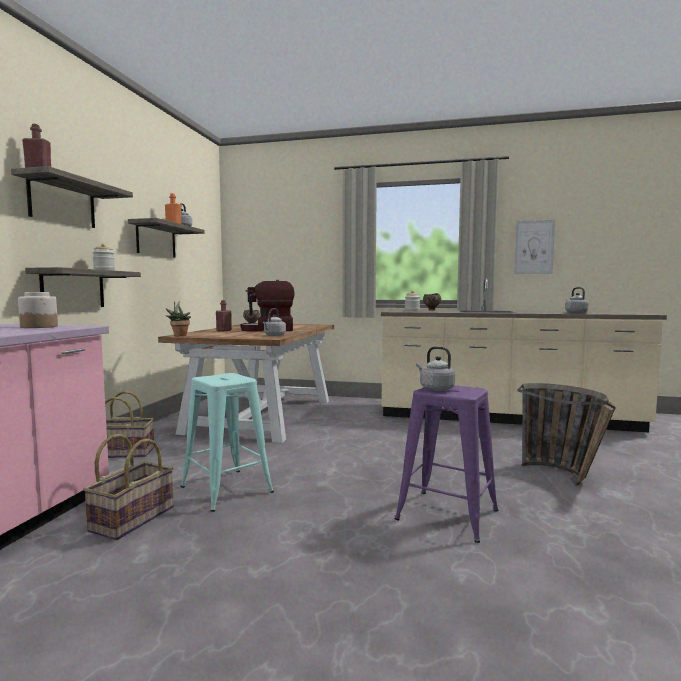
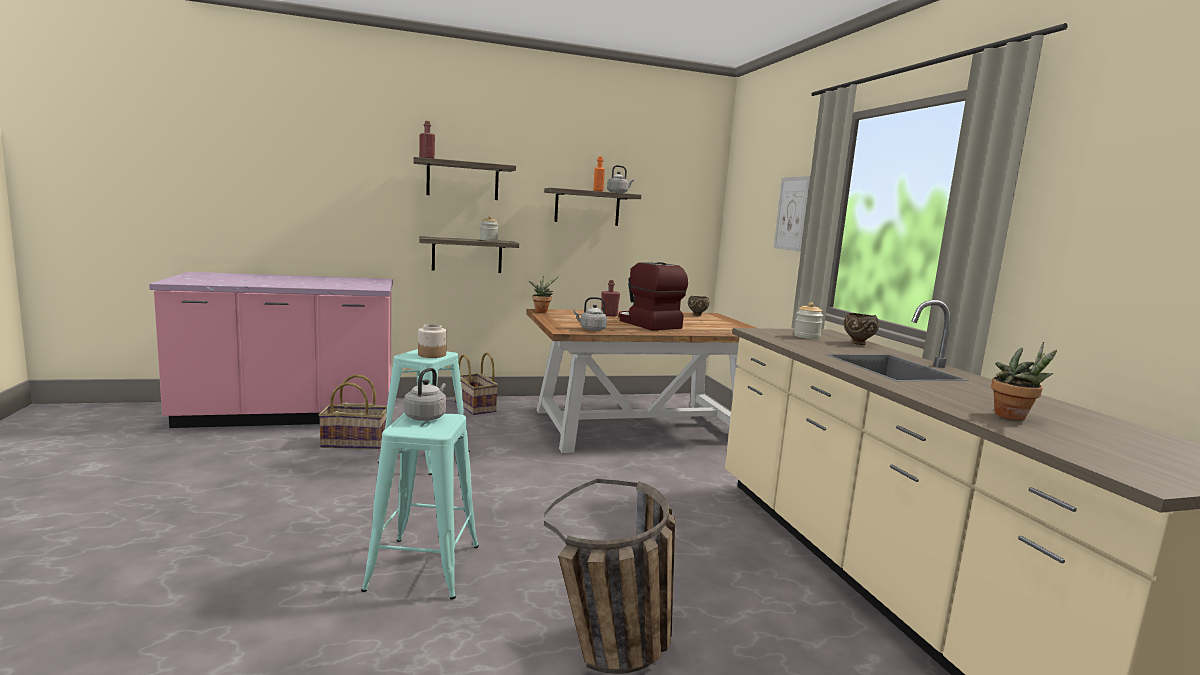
camera: 60 degrees right, 5 degrees up
(39, 327) = (364, 284): jar -> jar (432, 355)
(447, 515) = (424, 567): purple stool -> turquoise stool
(534, 247) = (1112, 243): picture -> picture (792, 213)
(575, 312) = (1014, 417): grey kettle -> potted plant

